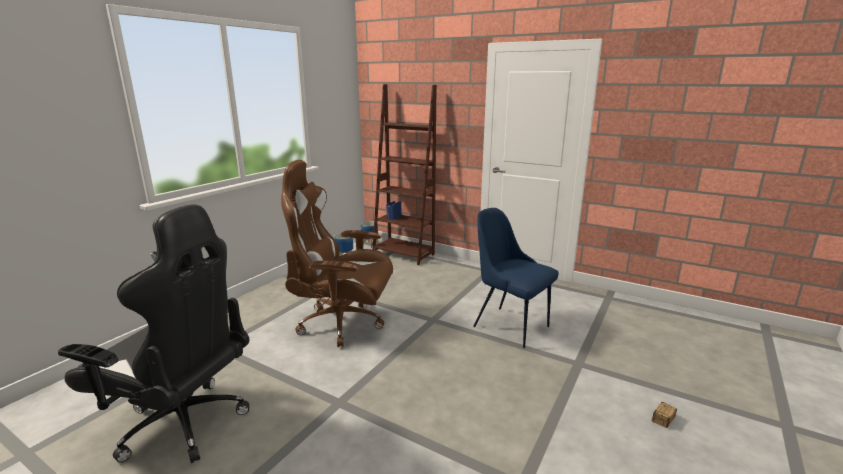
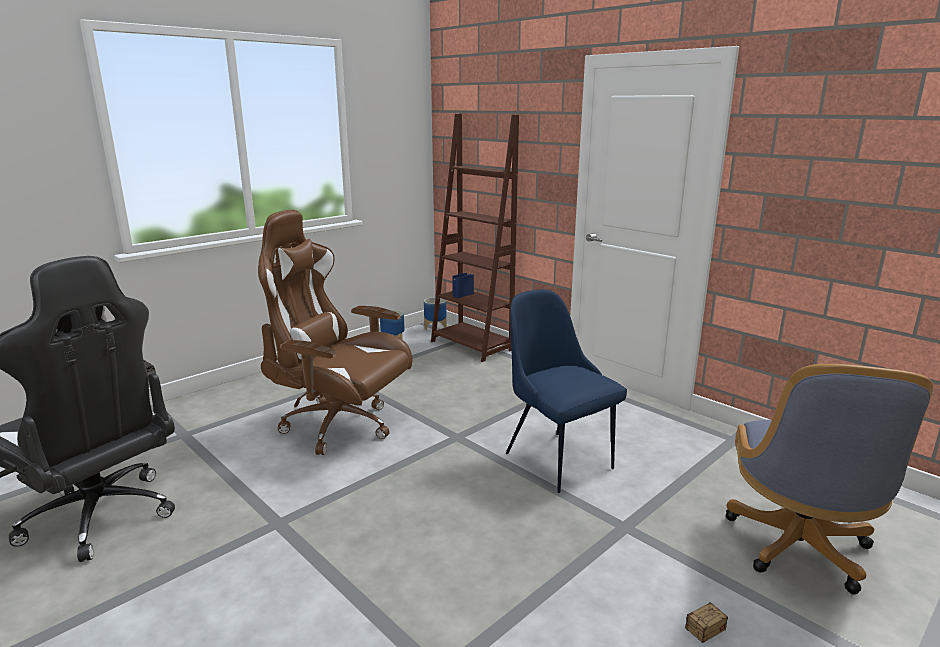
camera: 15 degrees right, 0 degrees up
(686, 363) = (800, 554): none -> blue office chair

